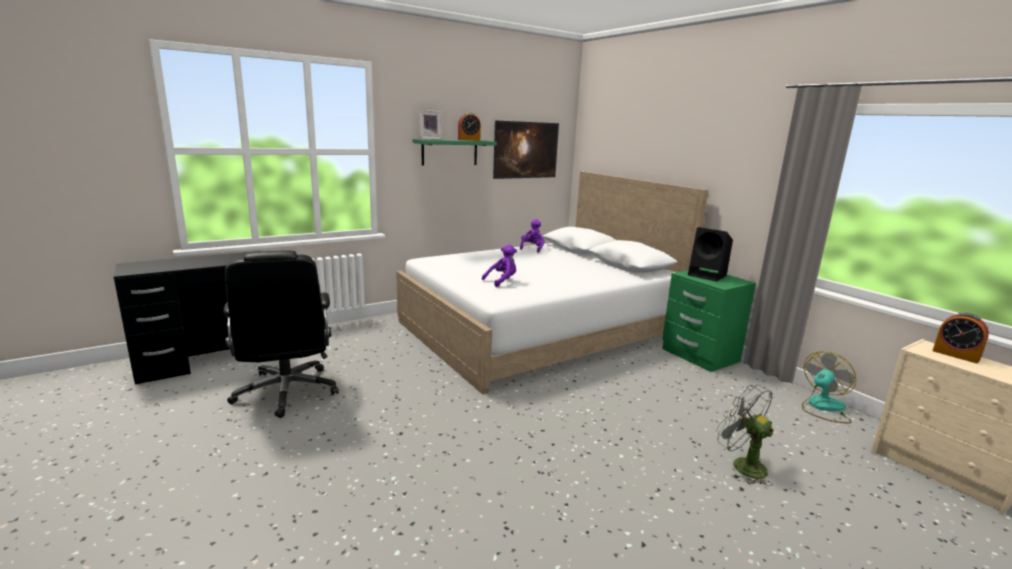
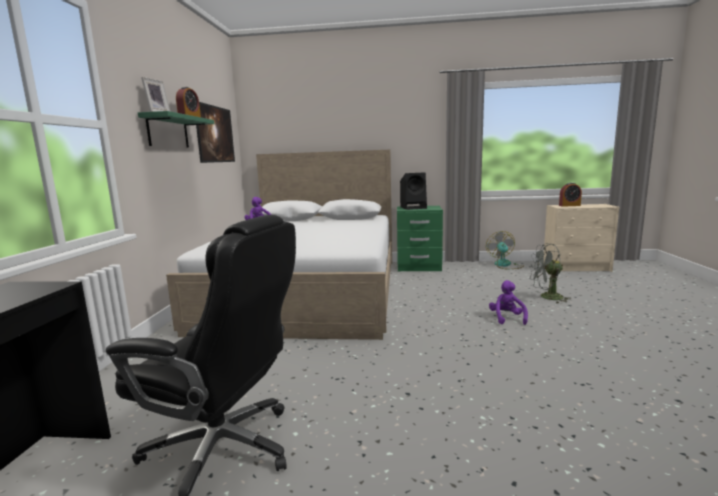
camera: 50 degrees left, 5 degrees down
(502, 281) = (319, 242): purple plush toy -> purple plush toy (507, 318)

